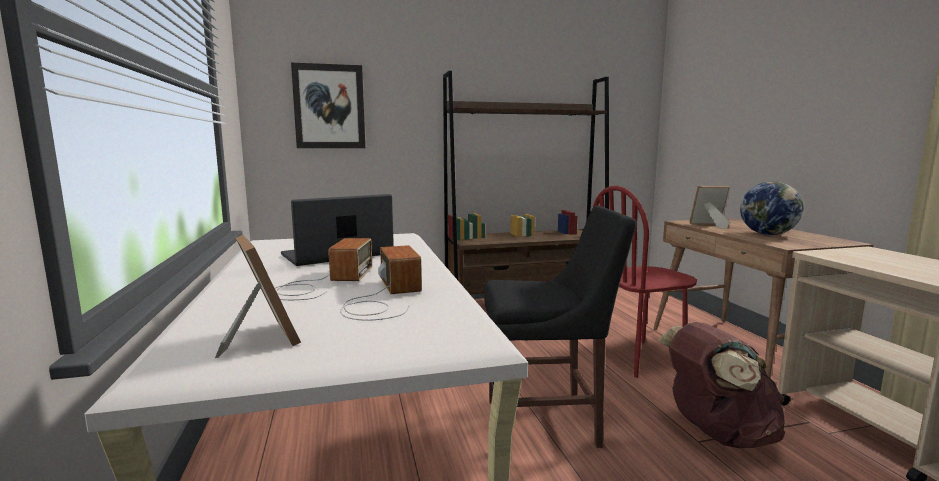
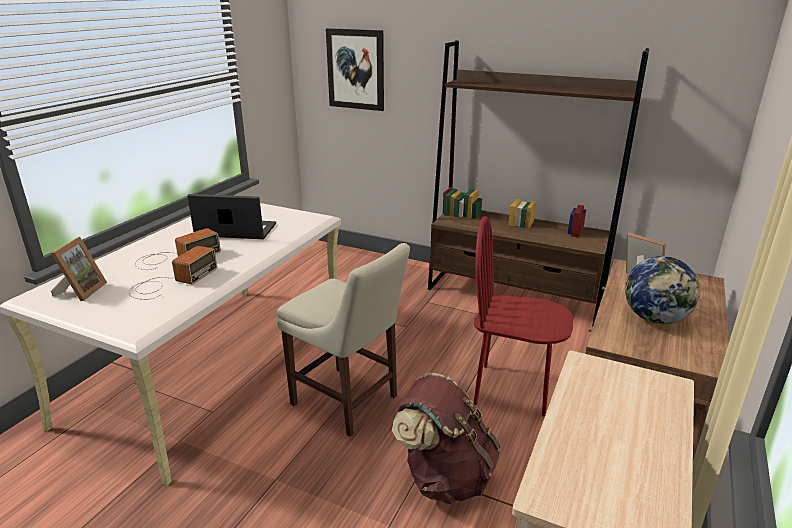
camera: 40 degrees right, 15 degrees up
(548, 422) = (348, 402): black chair -> beige chair

